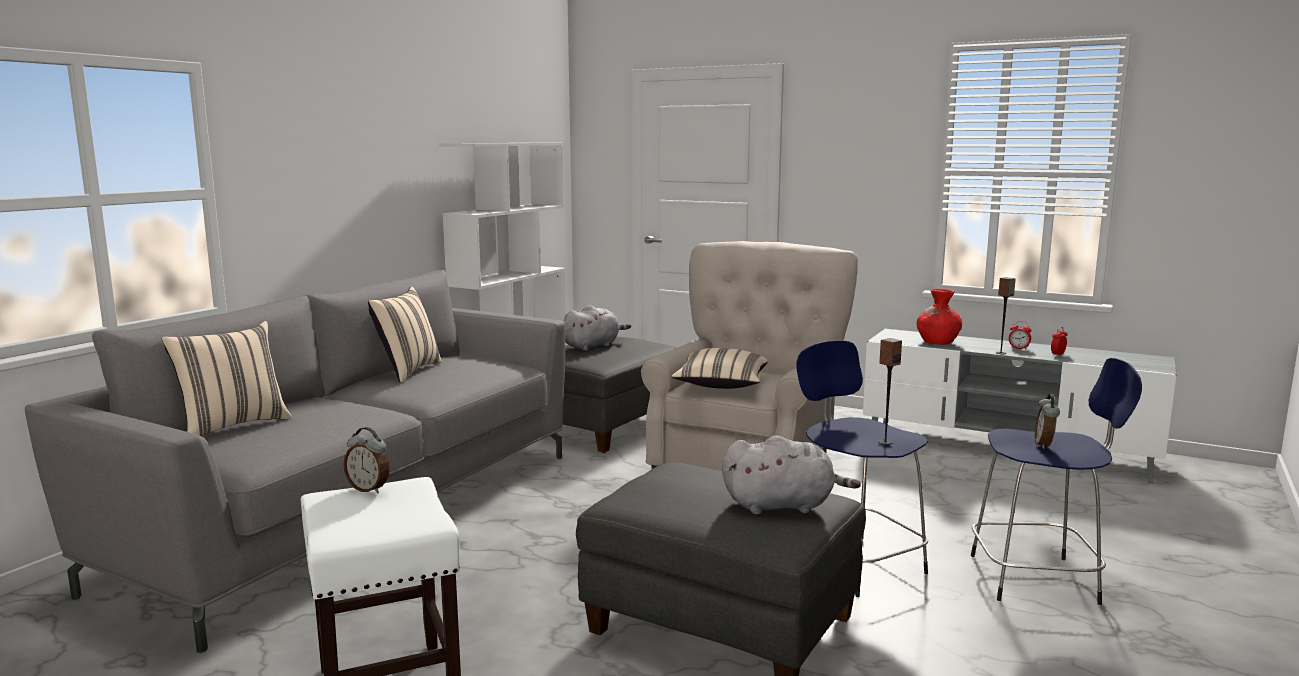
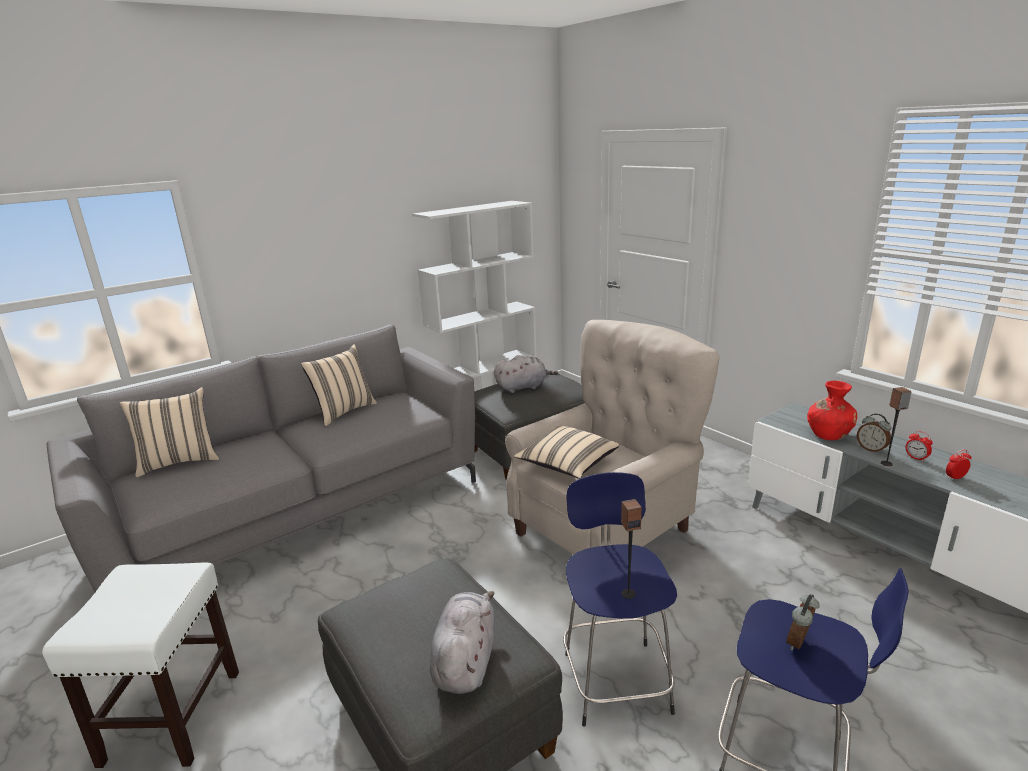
camera: 25 degrees right, 10 degrees up
(369, 489) = (156, 571): alarm clock -> alarm clock (871, 449)
(783, 505) = (465, 660): grey plush toy -> grey plush toy turned 105 degrees counterclockwise

